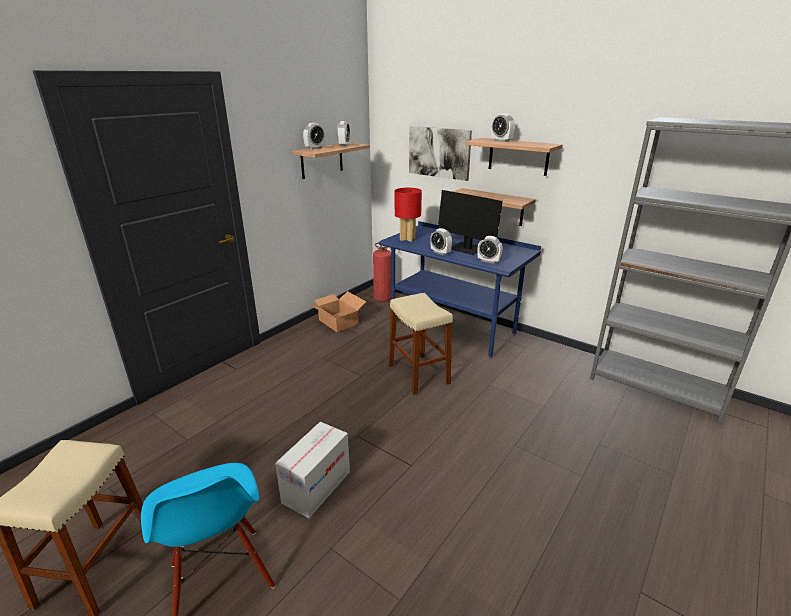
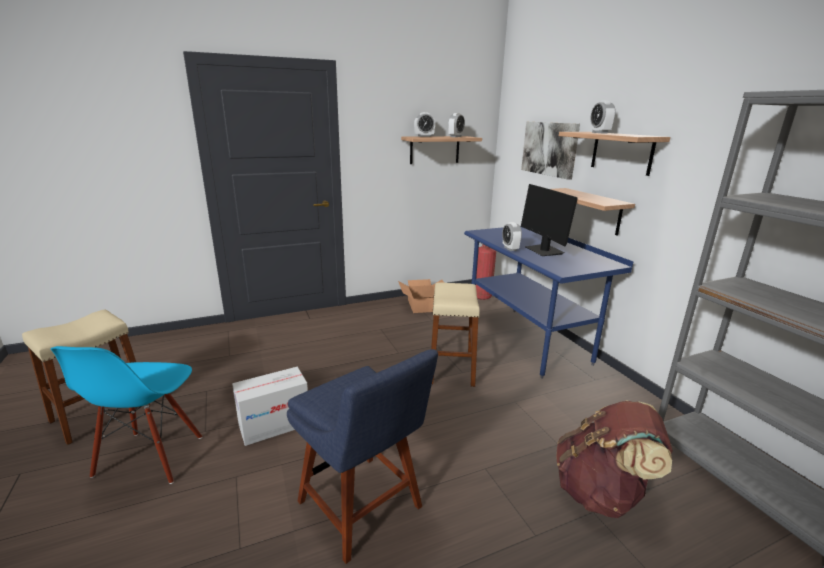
camera: 30 degrees right, 5 degrees down
(407, 239) = (494, 233): red table lamp -> none
(461, 517) = (363, 508): none -> blue chair
(488, 261) = (552, 264): alarm clock -> none
(593, 429) = (601, 492): none -> brown backpack

